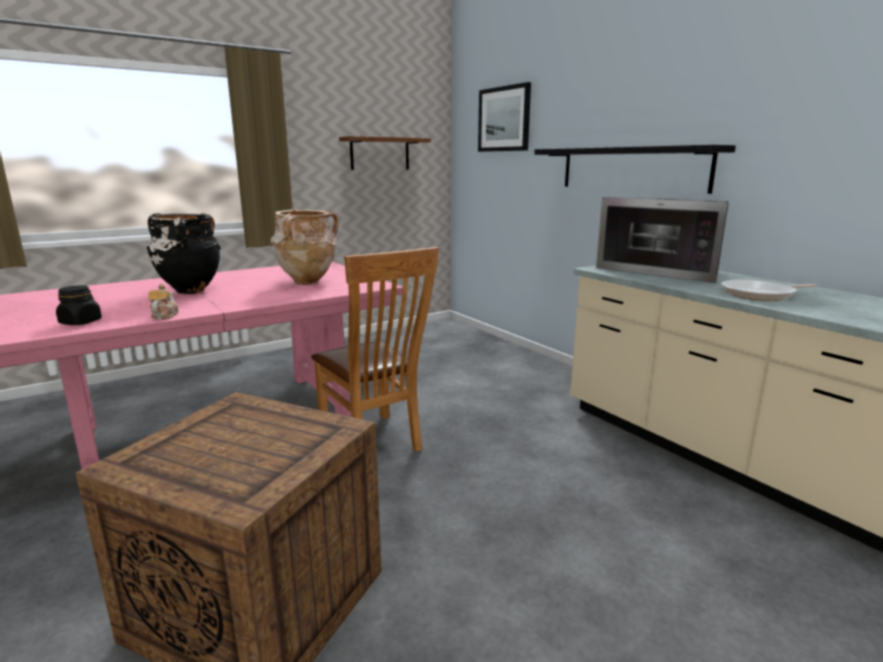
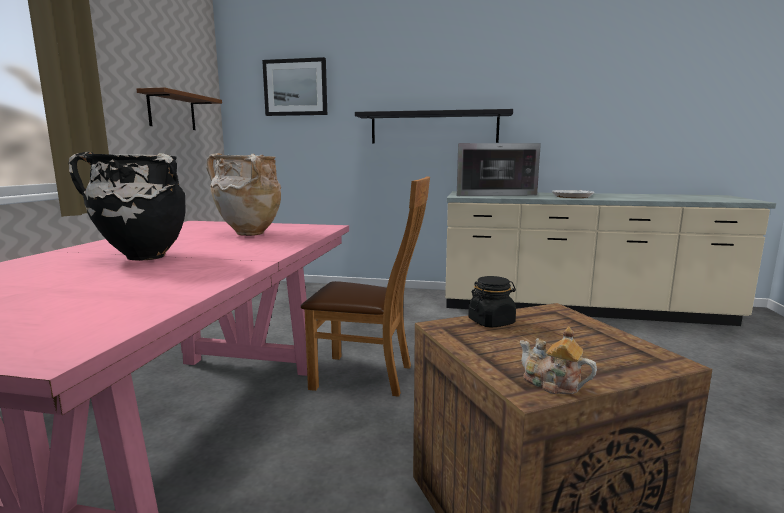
camera: 45 degrees left, 5 degrees down
(81, 322) = (131, 302): black jar -> black jar (491, 322)
(164, 316) = (224, 275): teapot -> teapot (552, 384)

